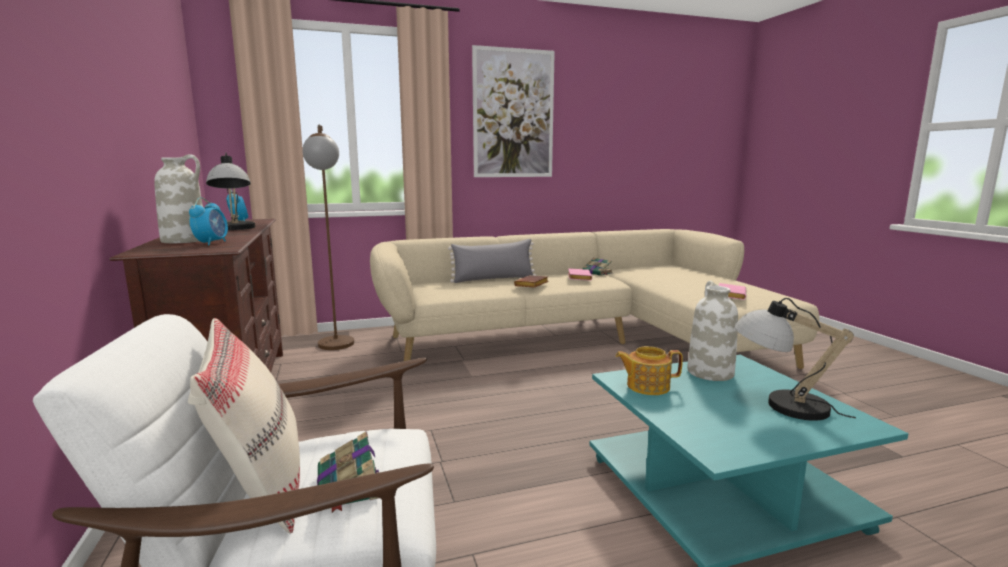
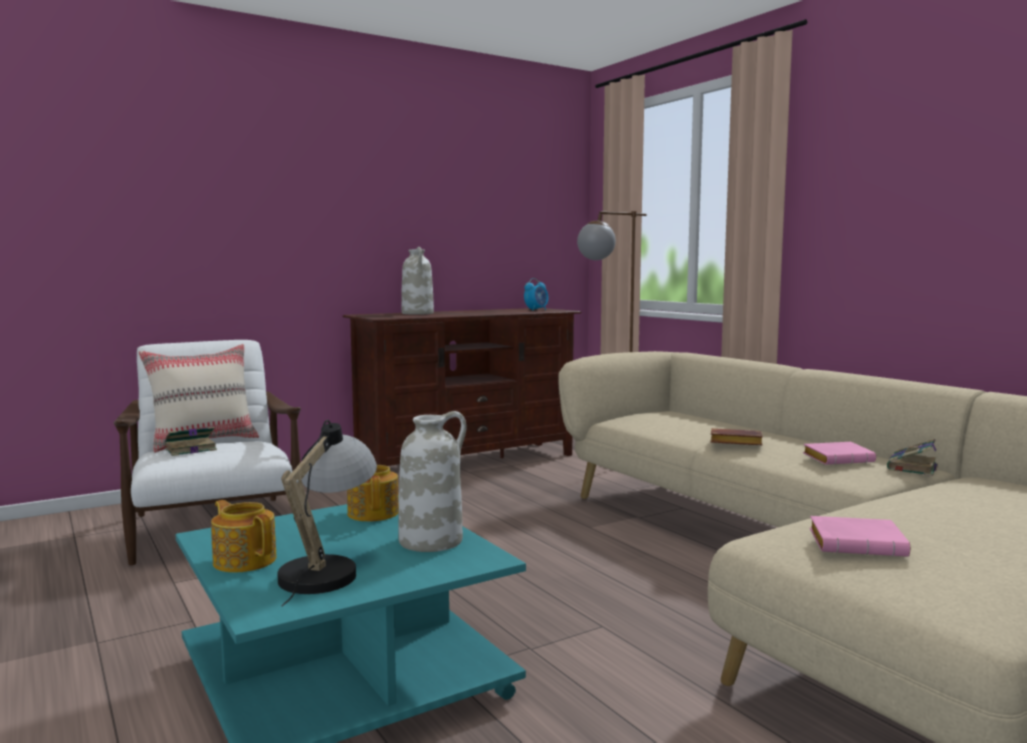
camera: 75 degrees right, 5 degrees down
(212, 243) = (407, 315): alarm clock -> none
(235, 229) = (490, 312): table lamp -> none
(493, 279) = (746, 429): grey pillow -> none
(513, 114) = (899, 163): picture -> none
(775, 434) = (245, 560): none -> teapot

